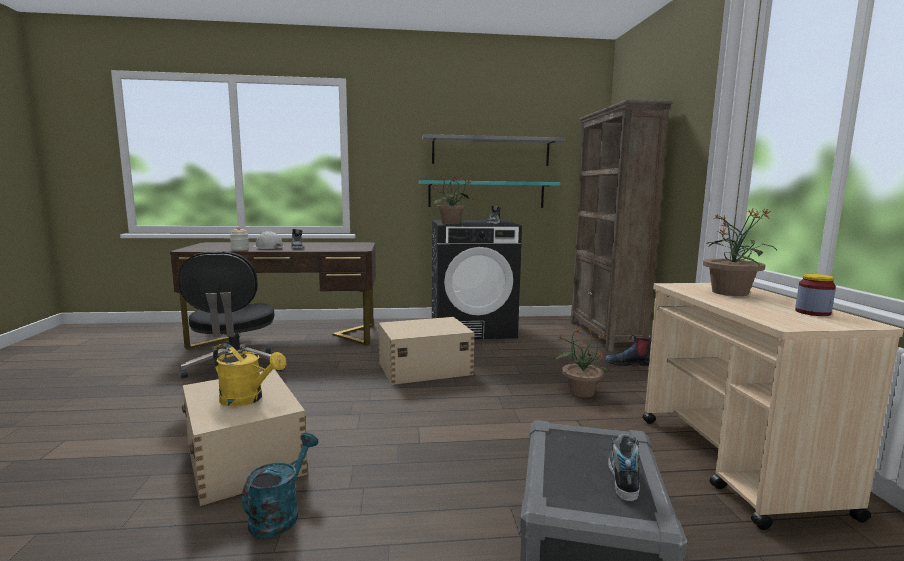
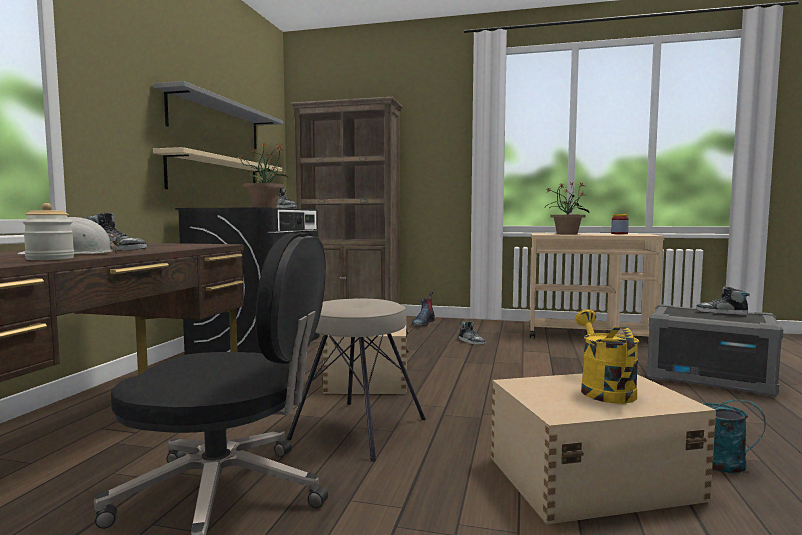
camera: 70 degrees left, 5 degrees down
(247, 399) = (603, 389): yellow watering can -> yellow watering can turned 45 degrees counterclockwise
(320, 380) = (358, 428): none -> beige stool
(486, 194) = (215, 176): turquoise shelf -> beige shelf
(581, 392) = (471, 341): potted plant -> shoe

